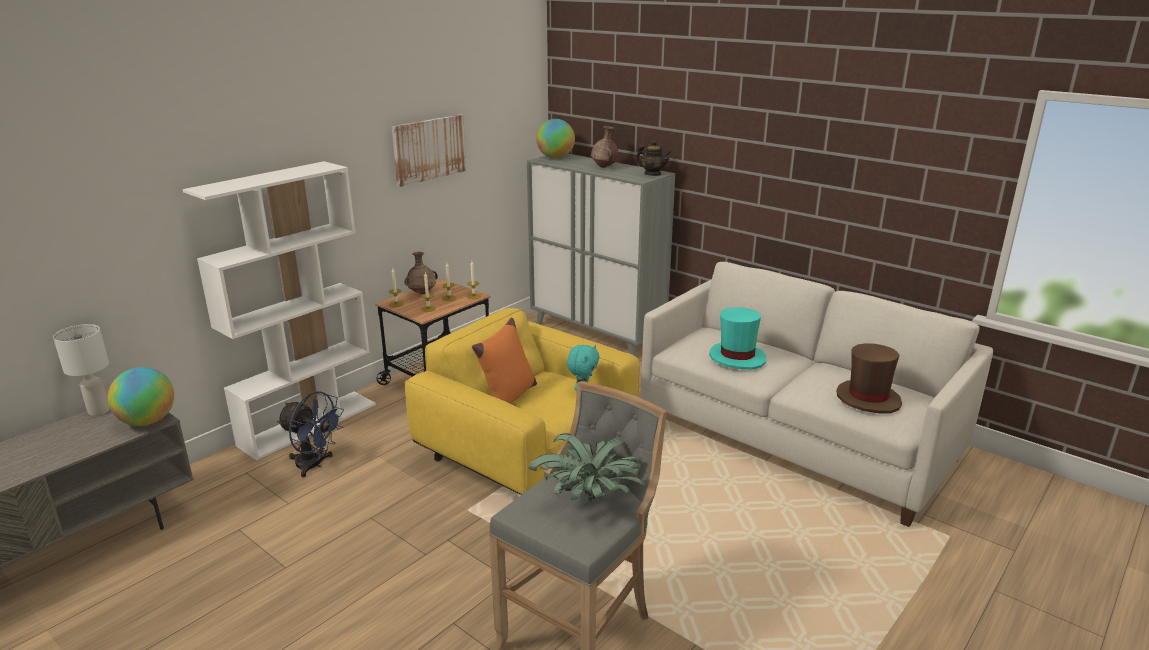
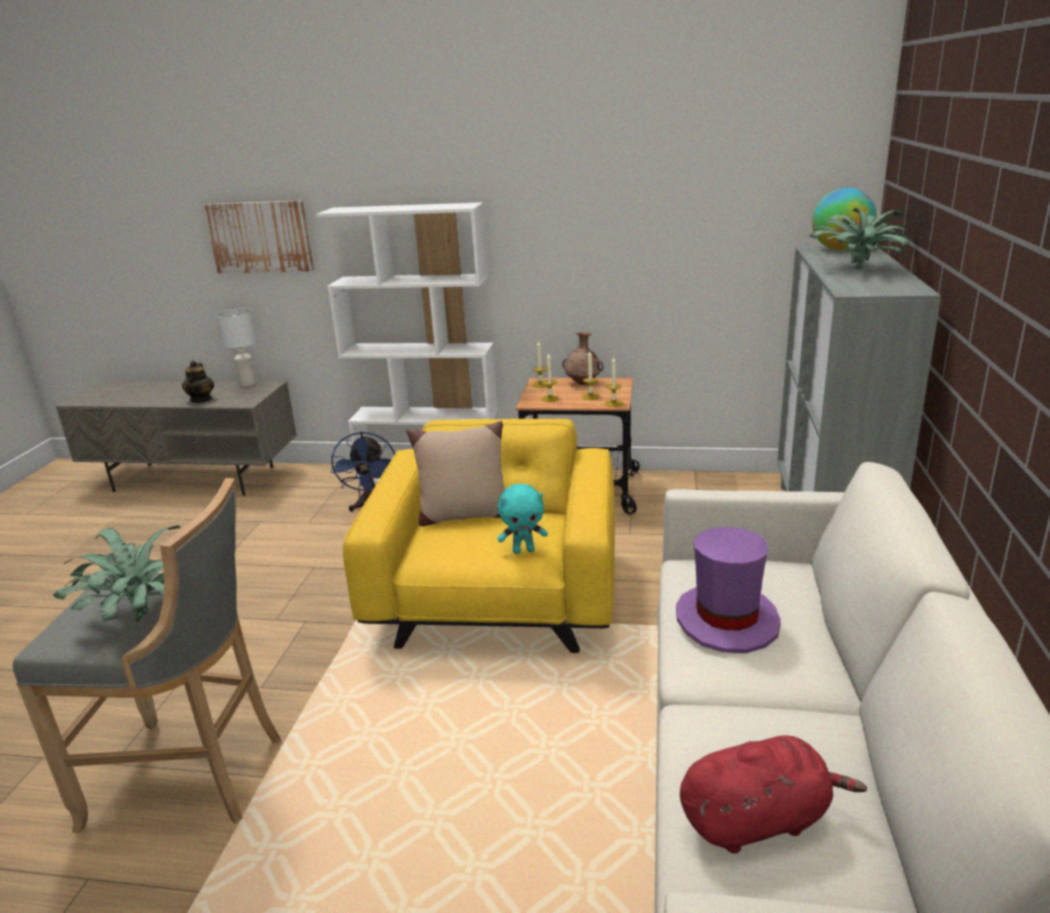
camera: 60 degrees right, 0 degrees up
(147, 421) = (243, 400): globe -> none
(429, 149) = (638, 208): picture -> picture (260, 237)
(508, 398) = (463, 516): orange pillow -> beige pillow
(604, 167) = (861, 269): brown vase -> potted plant
(652, 174) = (895, 289): teapot -> teapot (201, 399)
(737, 357) = (727, 620): turquoise hat -> purple hat
(868, 399) = (758, 820): brown hat -> red plush toy

